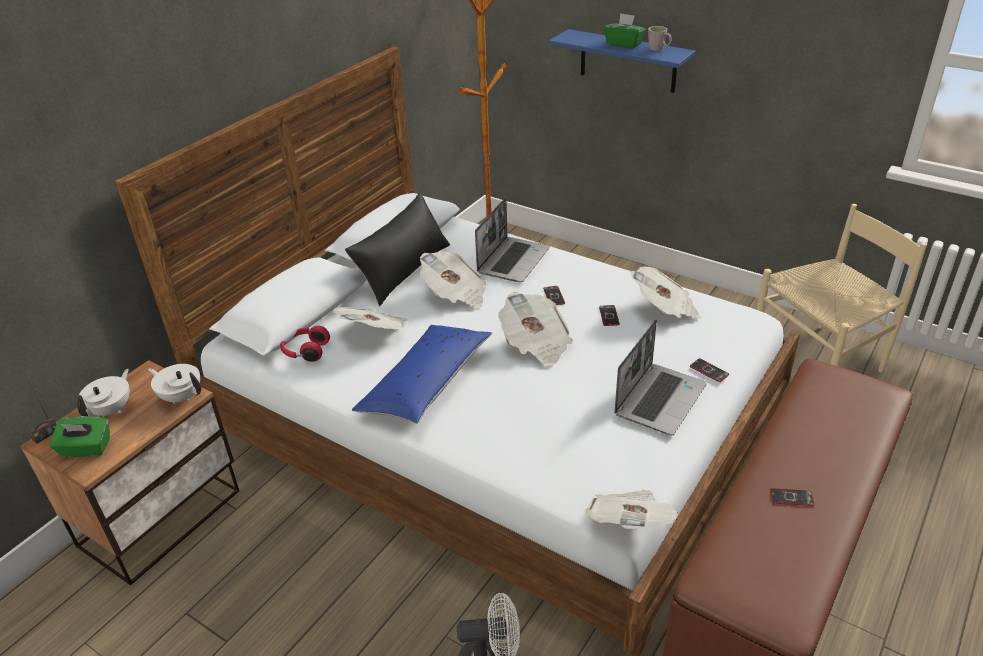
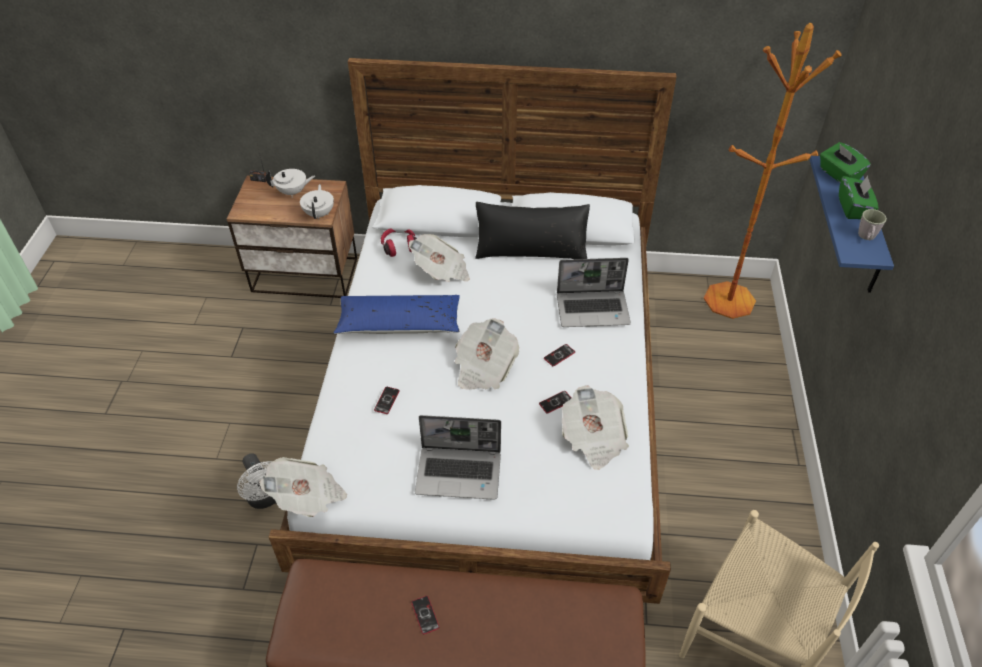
camera: 60 degrees right, 10 degrees up
(86, 449) = (255, 201): green tissue box -> green tissue box (839, 174)
(455, 294) = (520, 294): newspaper -> none
(709, 371) = (519, 497): phone -> phone (387, 400)

